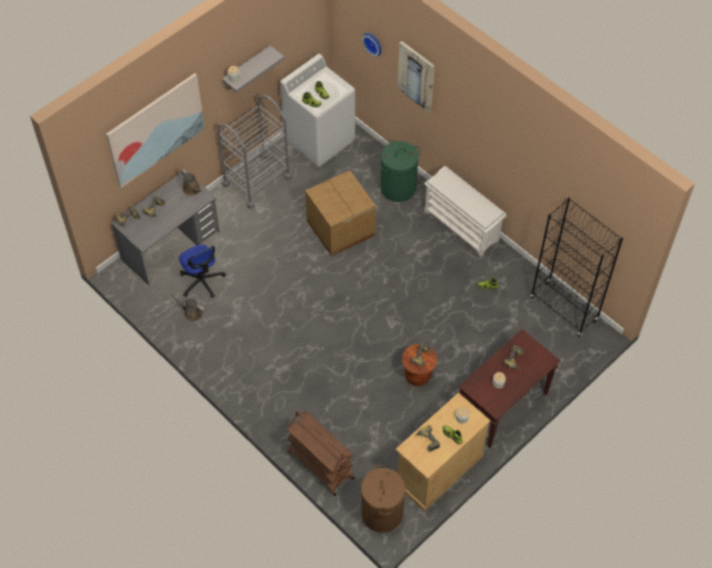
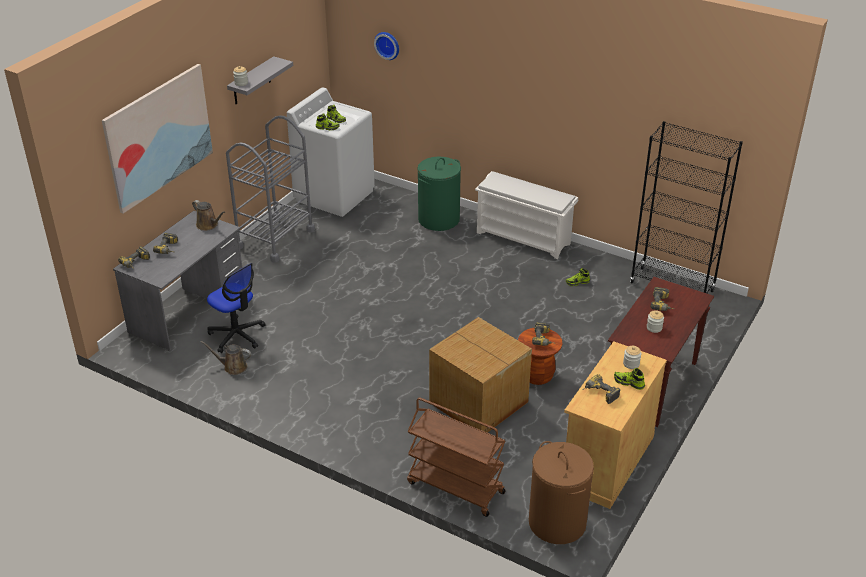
camera: 15 degrees left, 20 degrees down
(340, 228) = (387, 262): cardboard box -> cardboard box (478, 403)
(416, 76) = (446, 61): picture -> none

